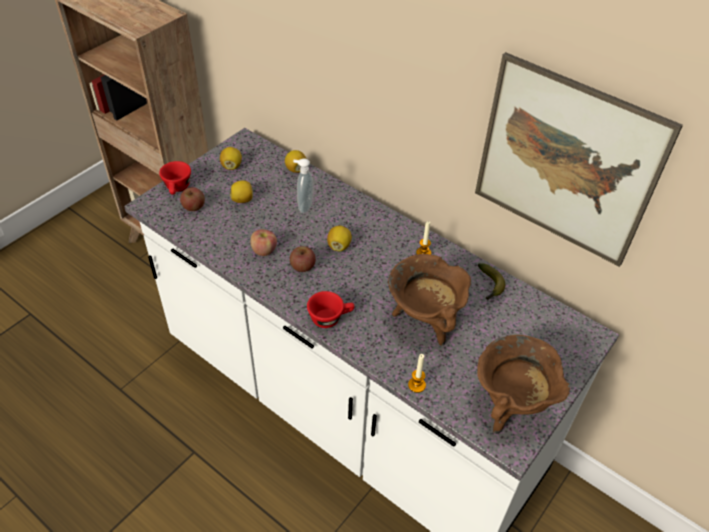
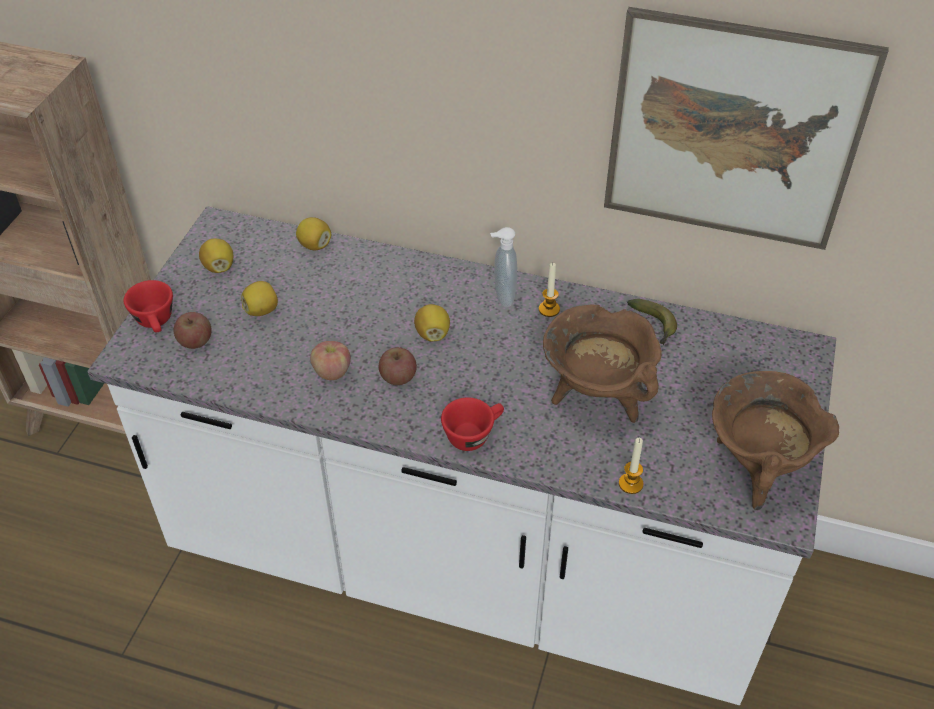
camera: 20 degrees left, 0 degrees up
(304, 206) = (354, 294): soap dispenser -> soap dispenser (502, 297)

